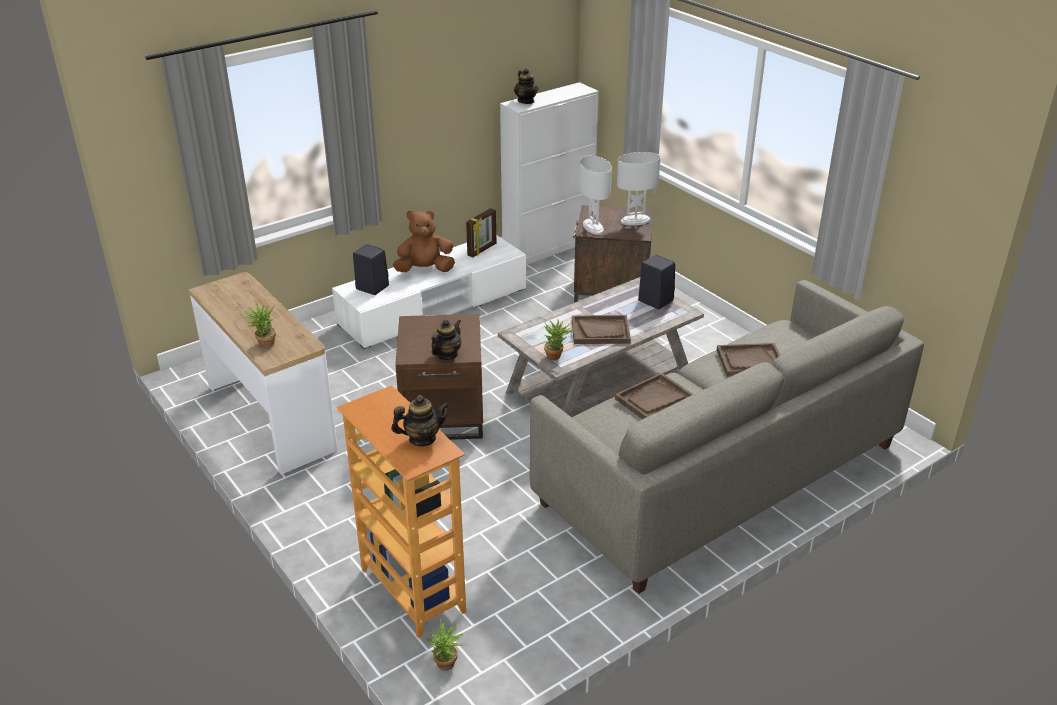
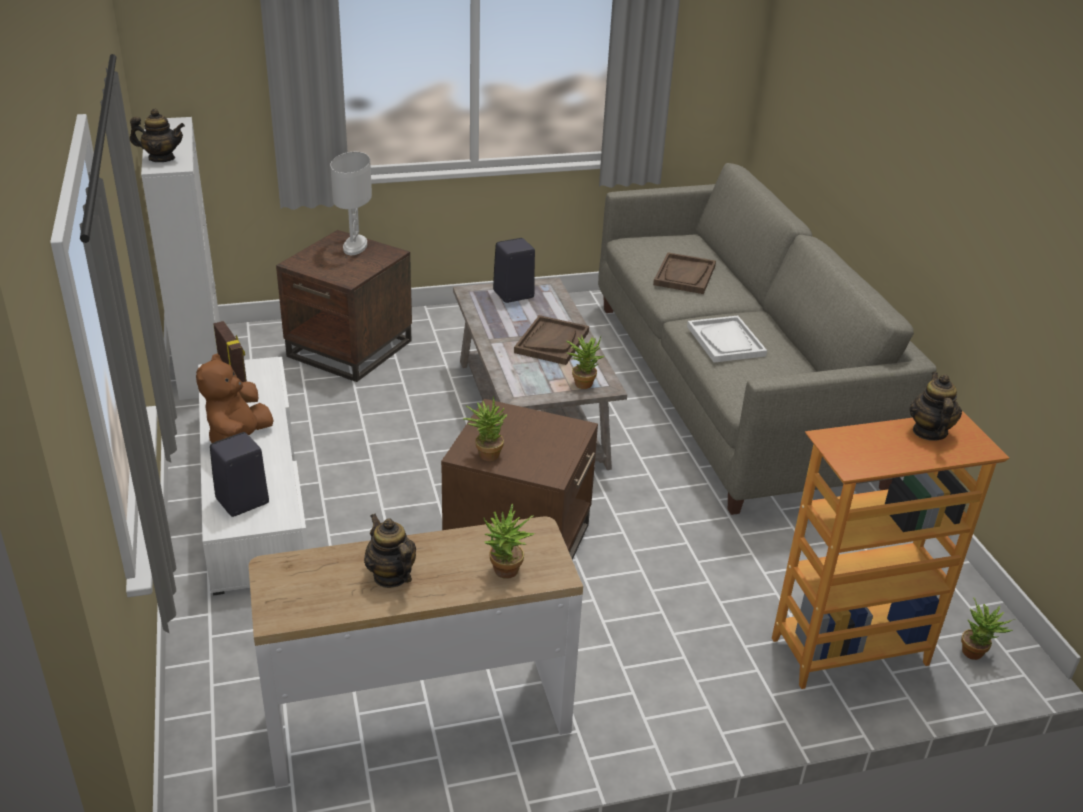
camera: 70 degrees left, 0 degrees up
(416, 328) = (485, 453): none -> potted plant
(447, 355) = (567, 444): teapot -> teapot (391, 576)
(593, 228) = (344, 273): white table lamp -> none
(654, 400) = (726, 341): brown tray -> white tray

